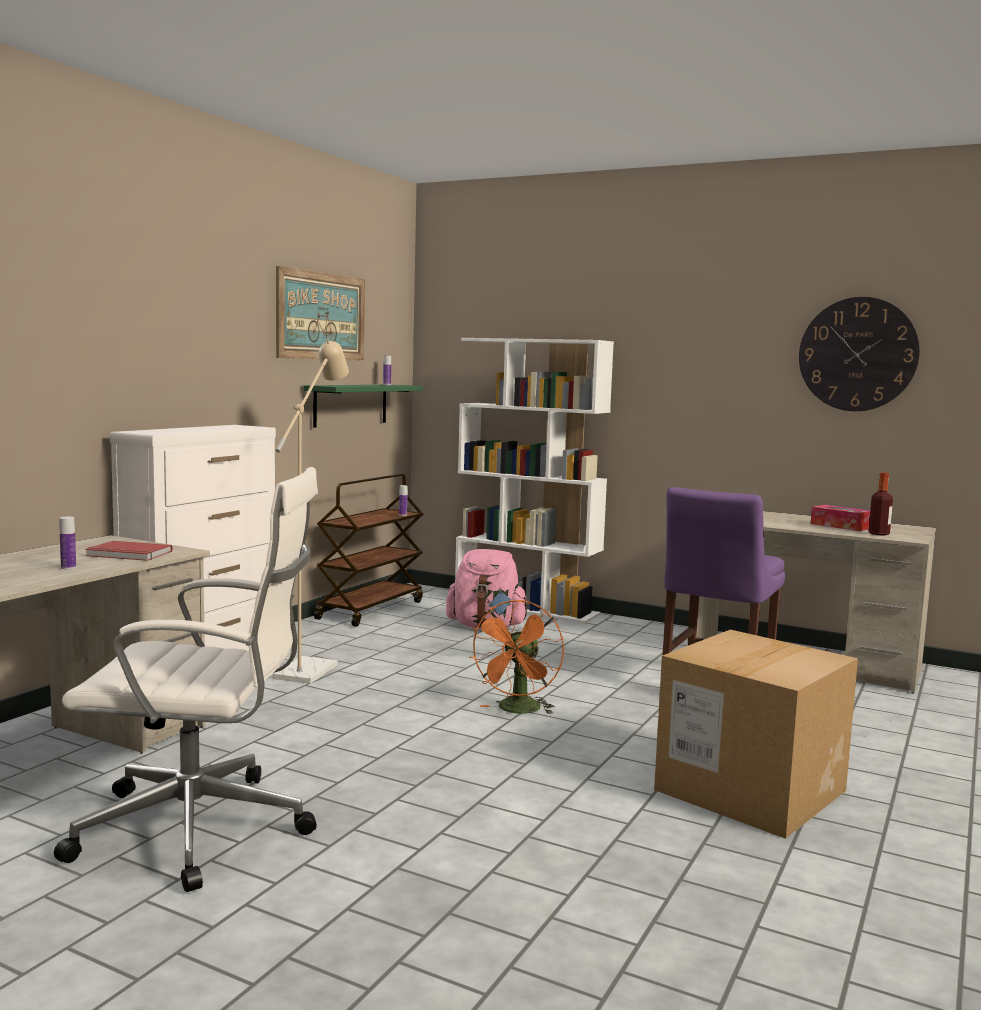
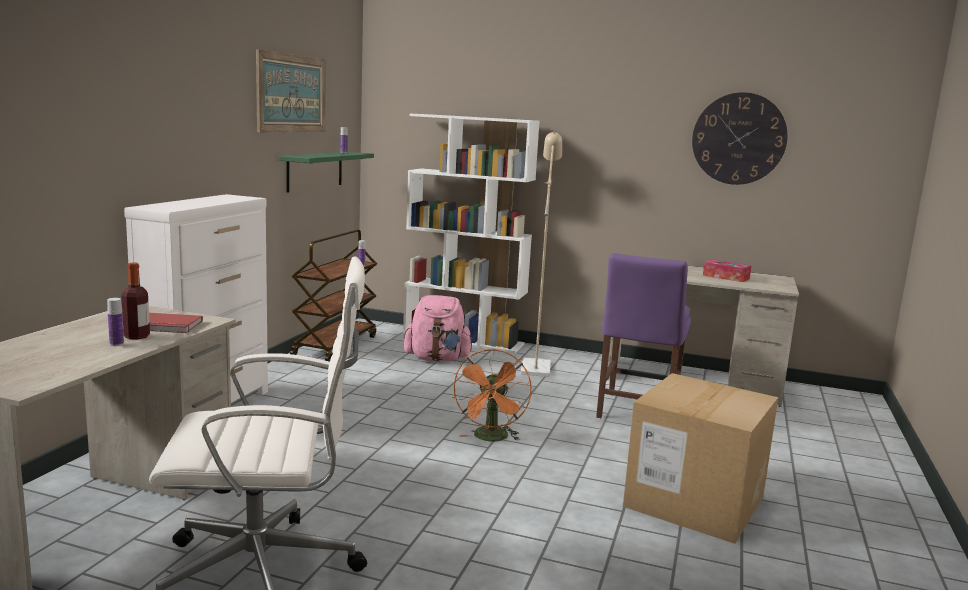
camera: 10 degrees left, 5 degrees up
(311, 668) = (305, 405): beige floor lamp -> beige floor lamp (536, 365)
(879, 534) = (758, 284): bottle -> bottle (137, 336)

